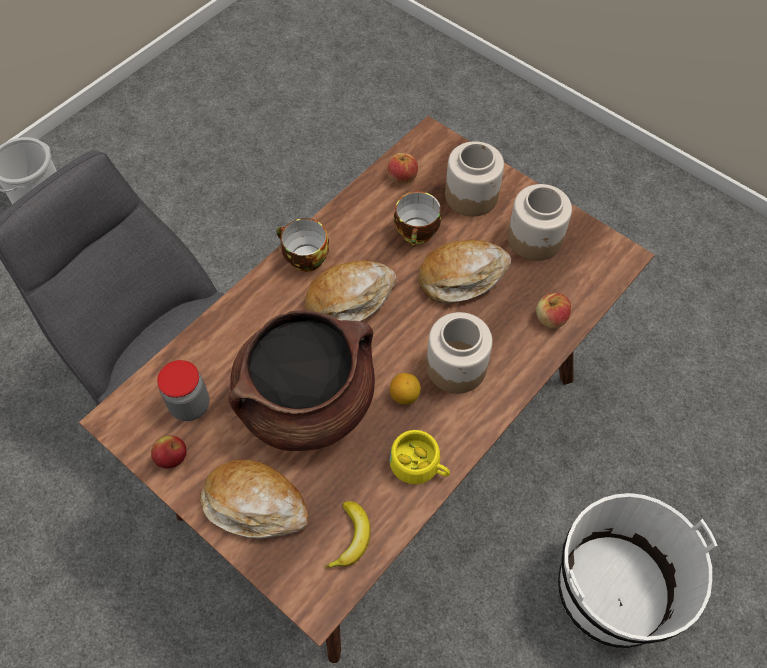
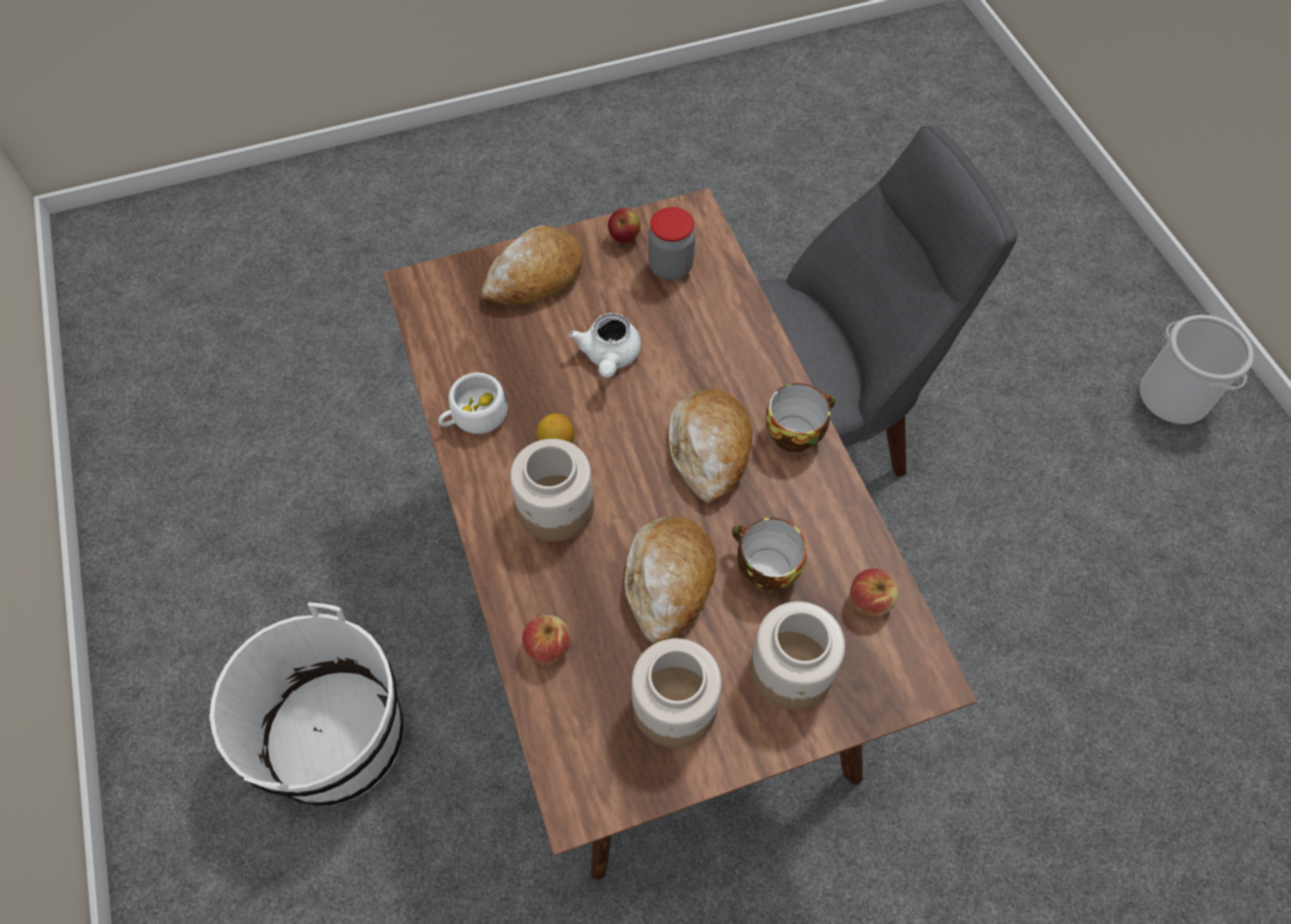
camera: 120 degrees right, 0 degrees up
(307, 402) = (609, 357): brown cooking pot -> white teapot
(351, 538) = (450, 331): banana -> none
(420, 466) = (474, 416): yellow cup -> white cup

